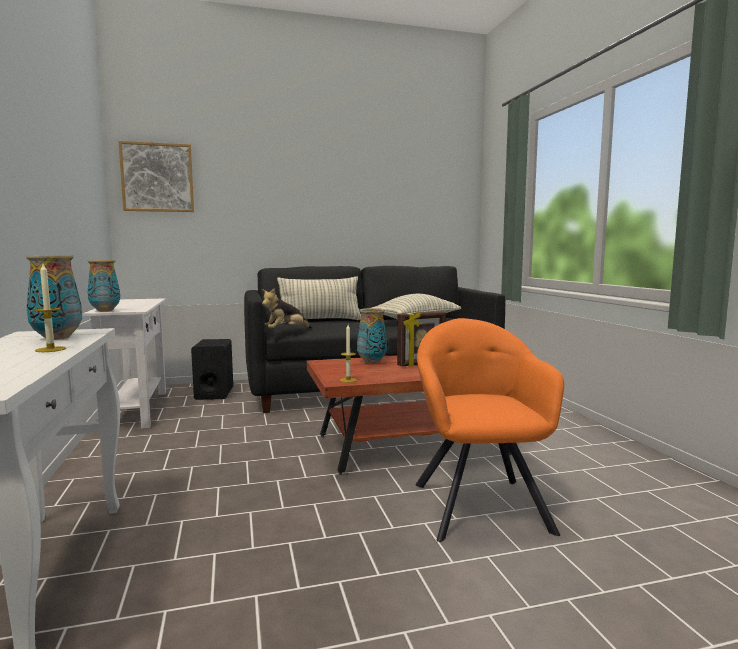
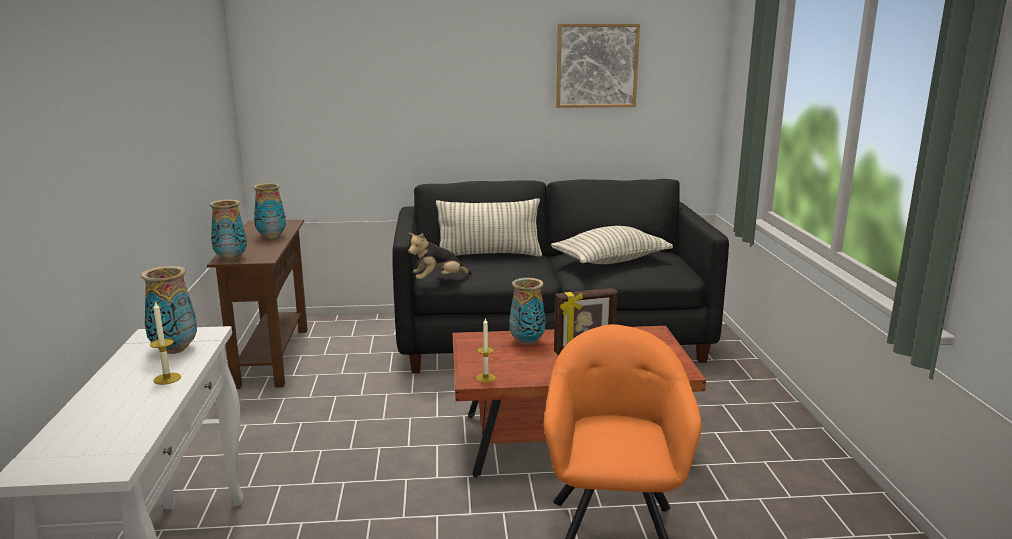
camera: 10 degrees right, 10 degrees up
(136, 410) = (272, 357): white console table -> brown console table
(139, 303) = (271, 237): none -> vase
(157, 177) = (292, 66): picture -> picture (596, 65)
(214, 393) = (362, 335): black speaker -> none

